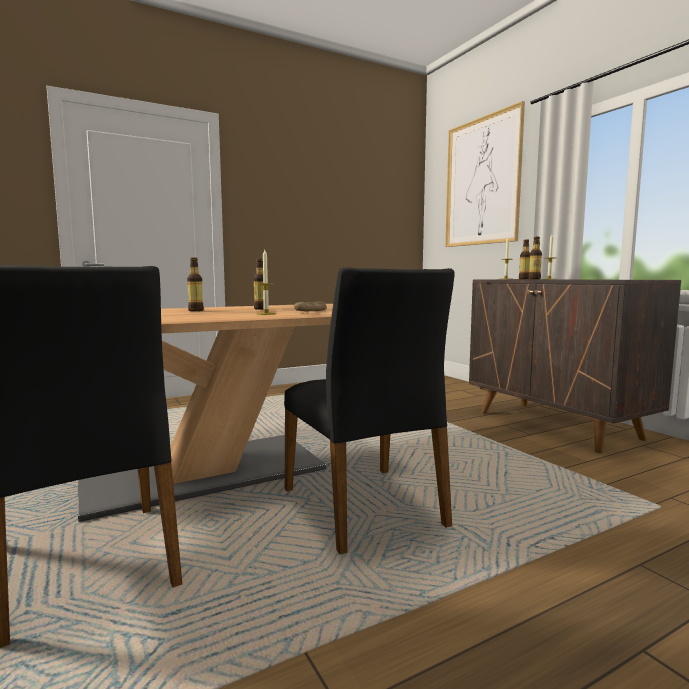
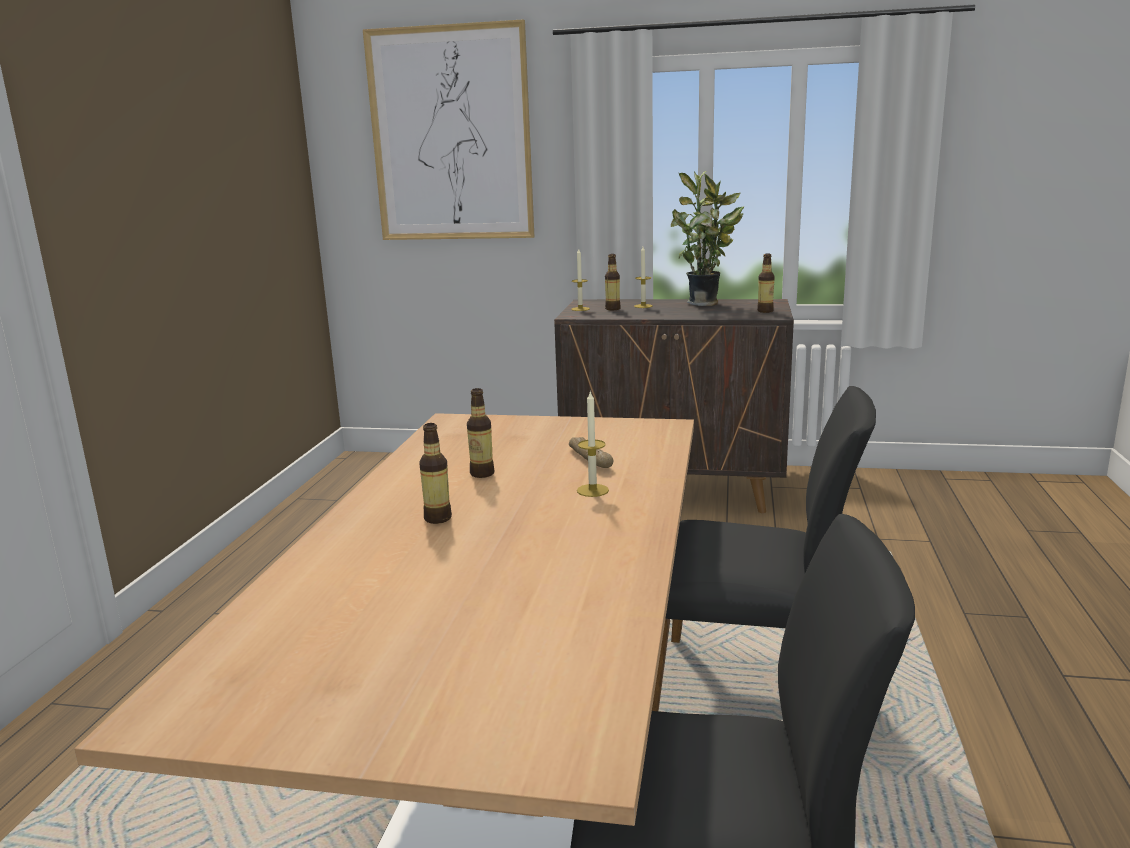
camera: 50 degrees left, 10 degrees up
(534, 279) = (649, 314): bottle -> bottle (765, 311)
(598, 279) = (706, 304): none -> potted plant

